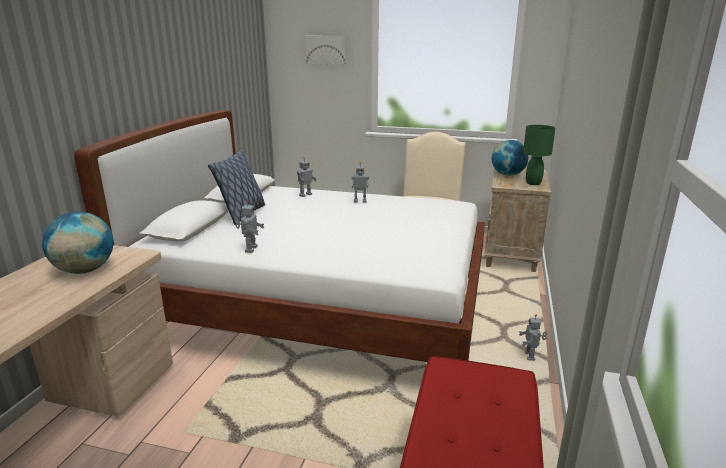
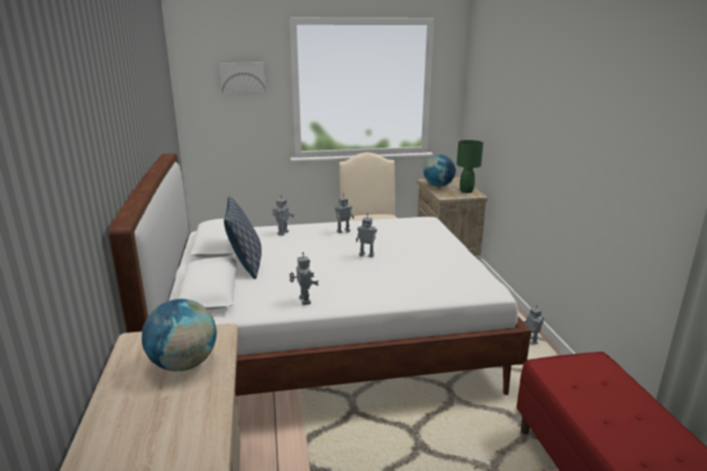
camera: 25 degrees left, 0 degrees up
(353, 223) = (367, 255): none -> toy robot

